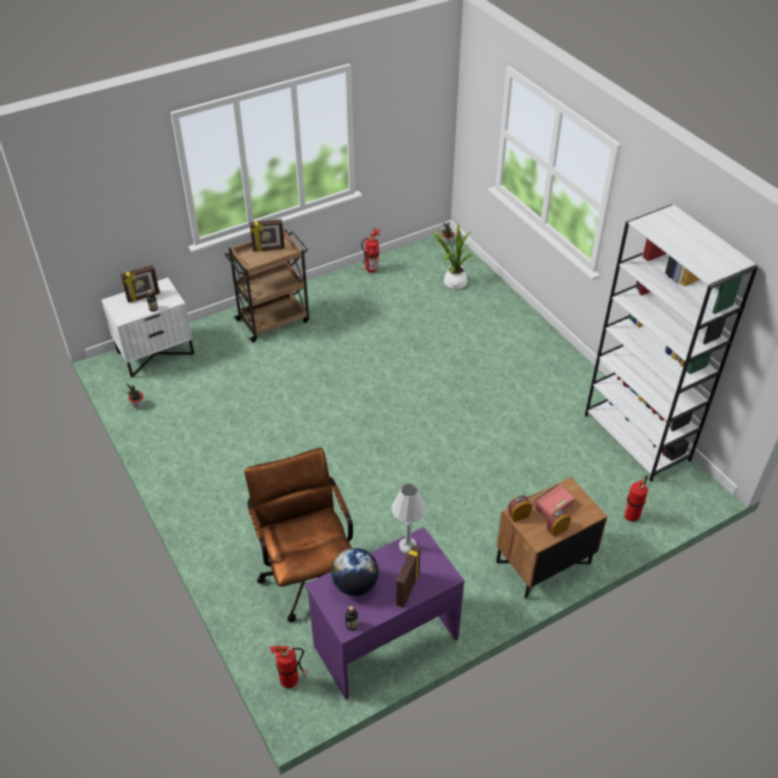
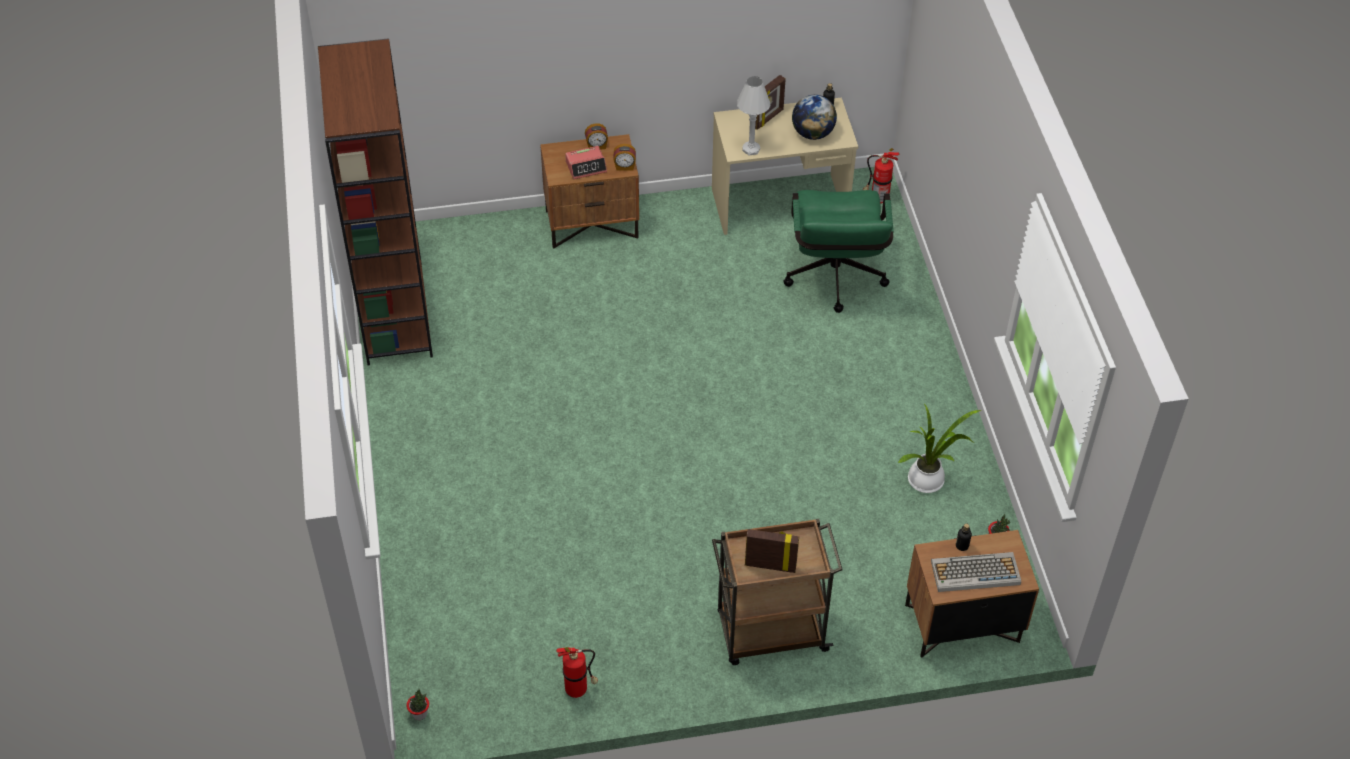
camera: 160 degrees left, 5 degrees up
(143, 297) = (974, 573): picture frame -> keyboard
(155, 353) = (962, 624): white nightstand -> brown nightstand
(306, 572) = (834, 281): brown office chair -> green office chair
(385, 641) = (780, 205): purple desk -> beige desk
(453, 283) = (463, 620): potted plant -> potted plant (929, 480)
(632, 515) = (470, 239): fire extinguisher -> none
(637, 438) = (394, 313): white bookcase -> brown bookcase

